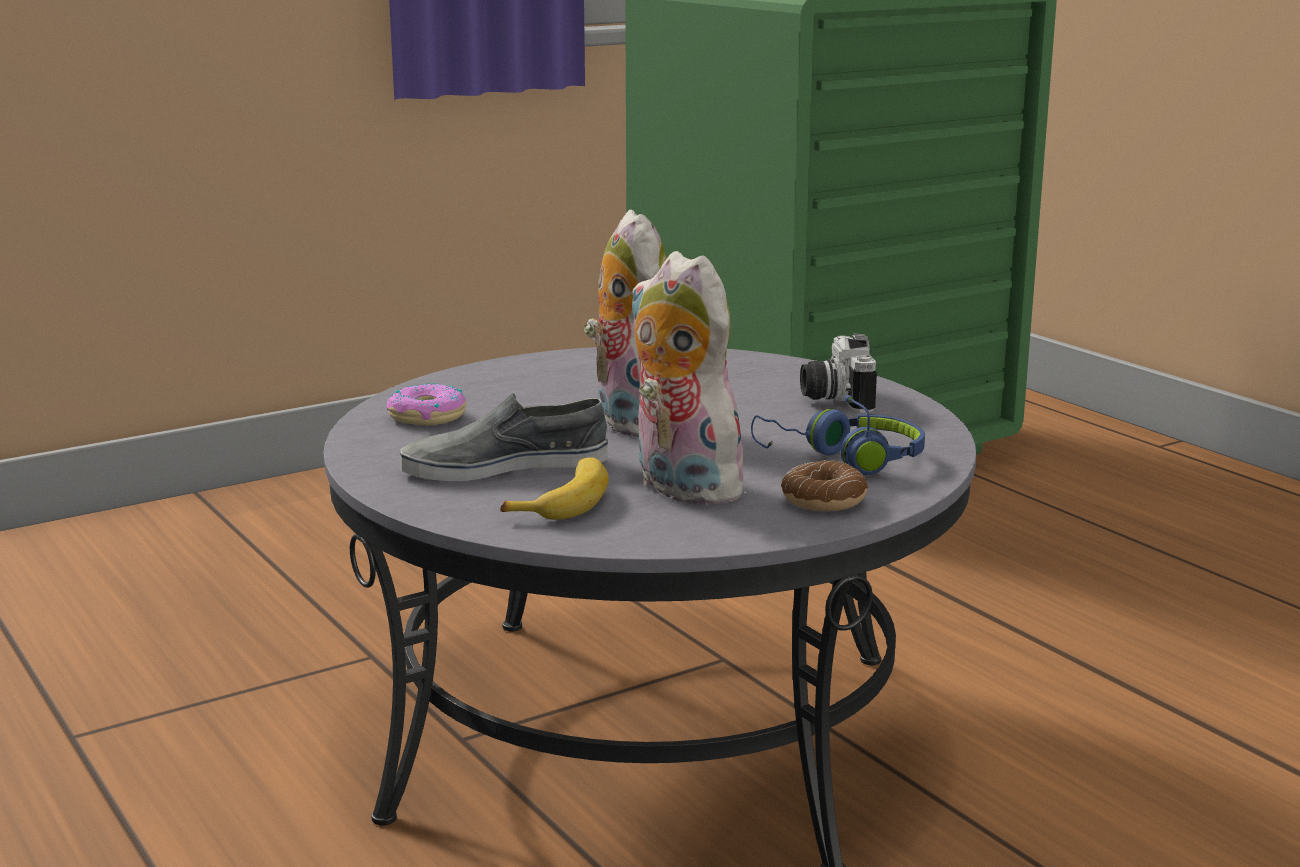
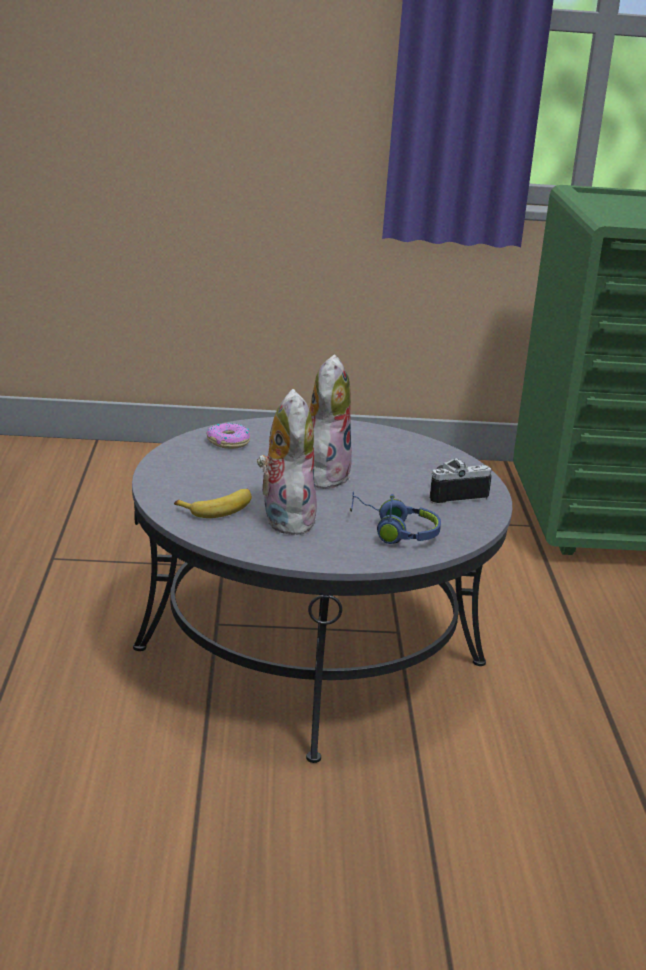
camera: 30 degrees right, 5 degrees up
(505, 466) = (222, 481): grey shoe -> none
(824, 500) = (342, 549): donut -> none
(833, 398) = (453, 494): camera -> camera turned 45 degrees clockwise

